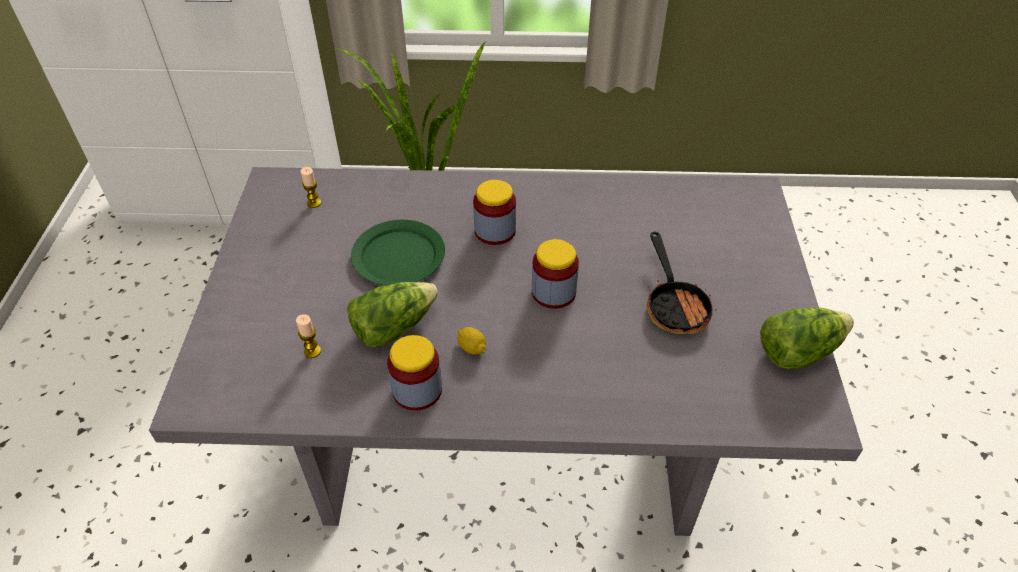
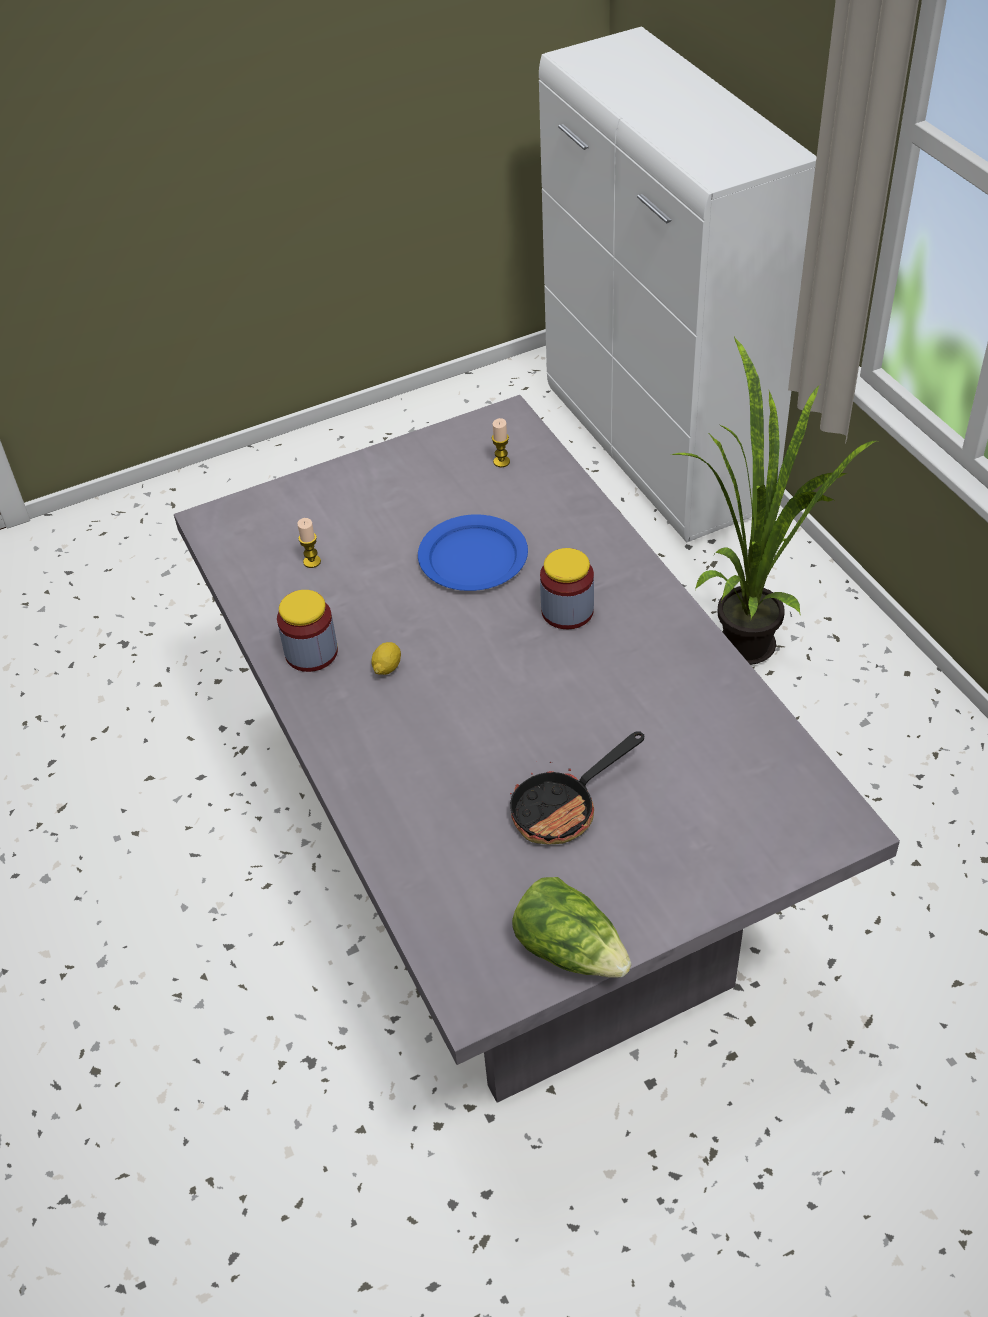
camera: 65 degrees right, 0 degrees up
(393, 326) = (377, 599): lettuce -> none
(398, 256) = (472, 557): green plate -> blue plate
(553, 292) = (508, 697): jar -> none

